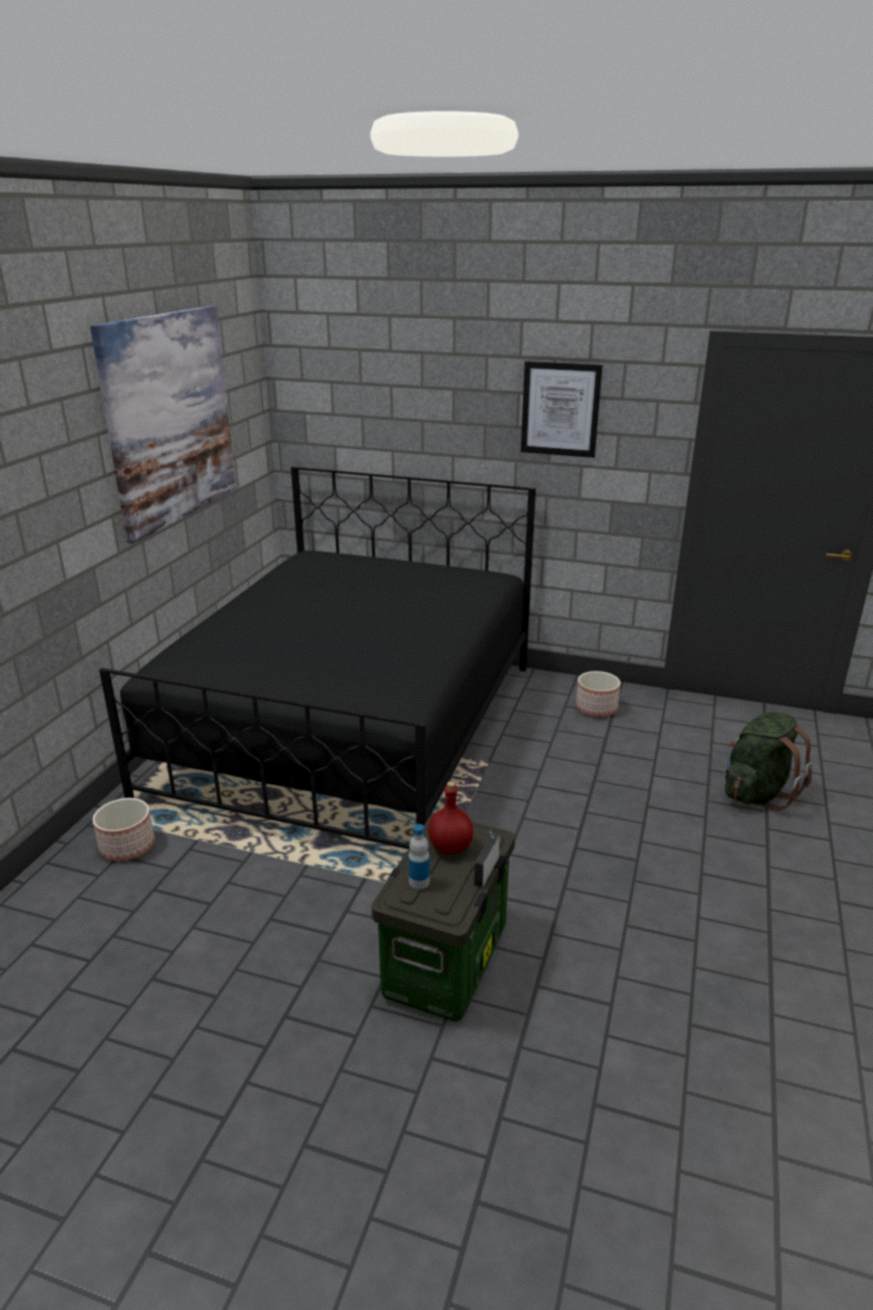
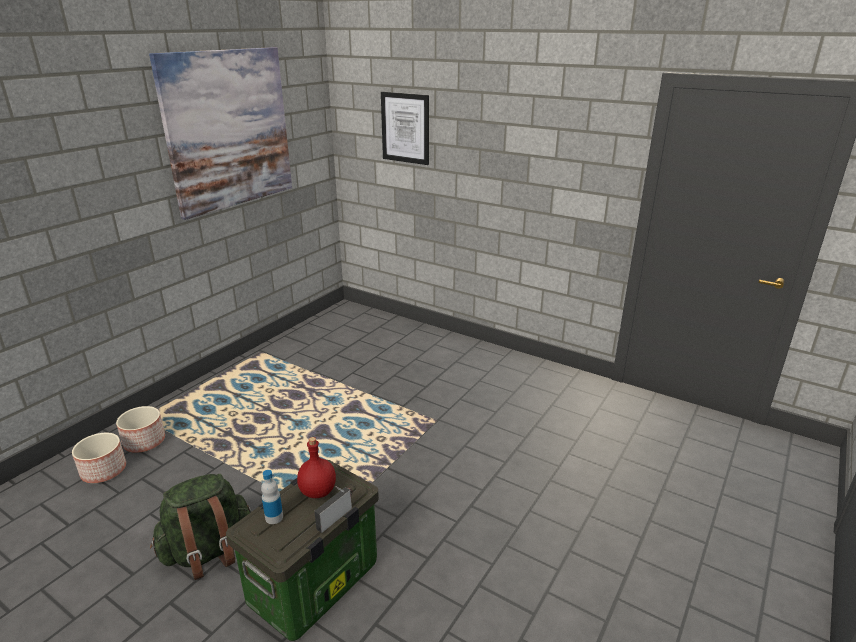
camera: 15 degrees right, 0 degrees up
(353, 728) = (349, 377): black bed -> none
(560, 409) = (537, 138): picture -> picture (405, 128)
(596, 708) = (547, 389): planter -> planter (104, 471)
(757, 793) = (654, 486): green backpack -> green backpack (208, 552)

